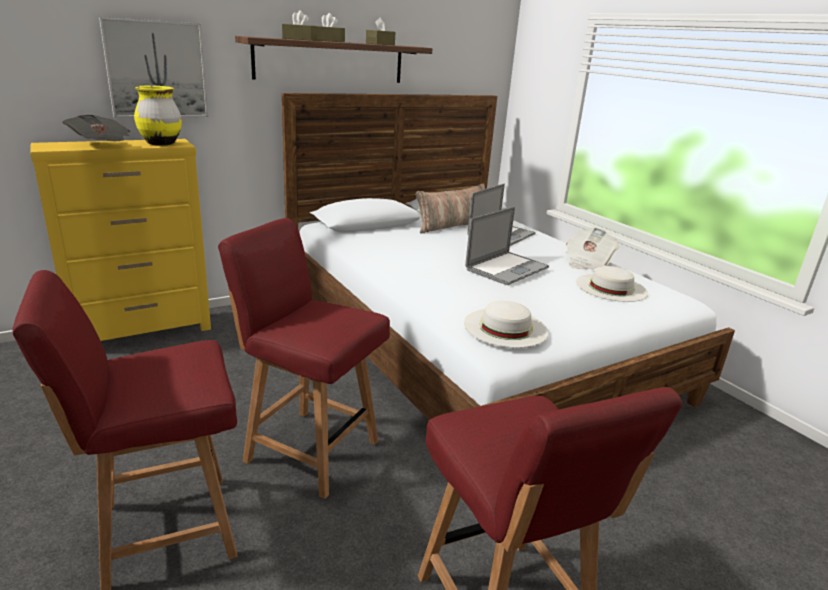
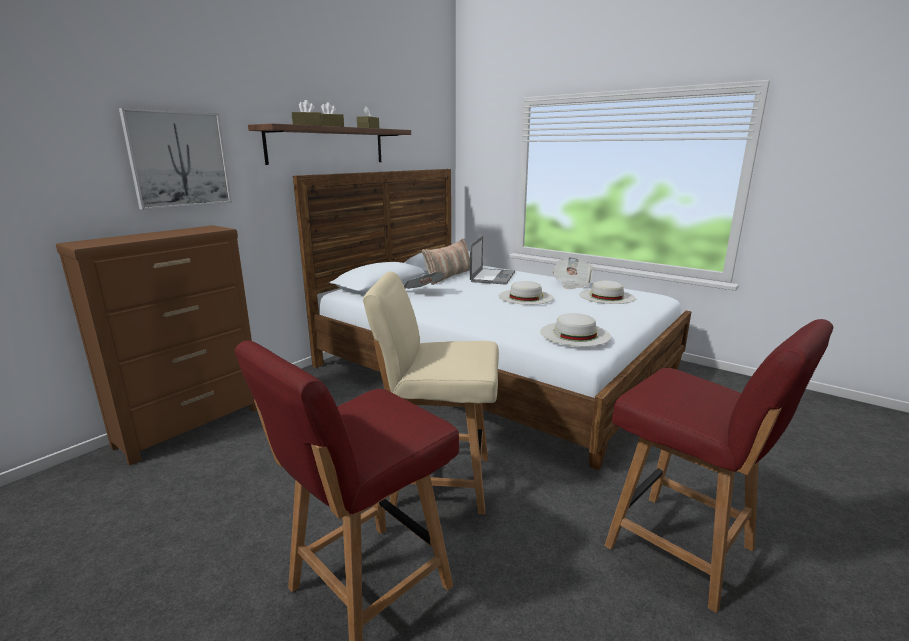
camera: 20 degrees left, 5 degrees down
(102, 146) = (143, 237): newspaper -> newspaper (423, 292)
(143, 332) = (193, 426): yellow dresser -> brown dresser
(161, 143) = (199, 230): yellow vase -> none
(310, 449) = (438, 480): red chair -> beige chair
(507, 268) = (525, 297): laptop -> white hat

